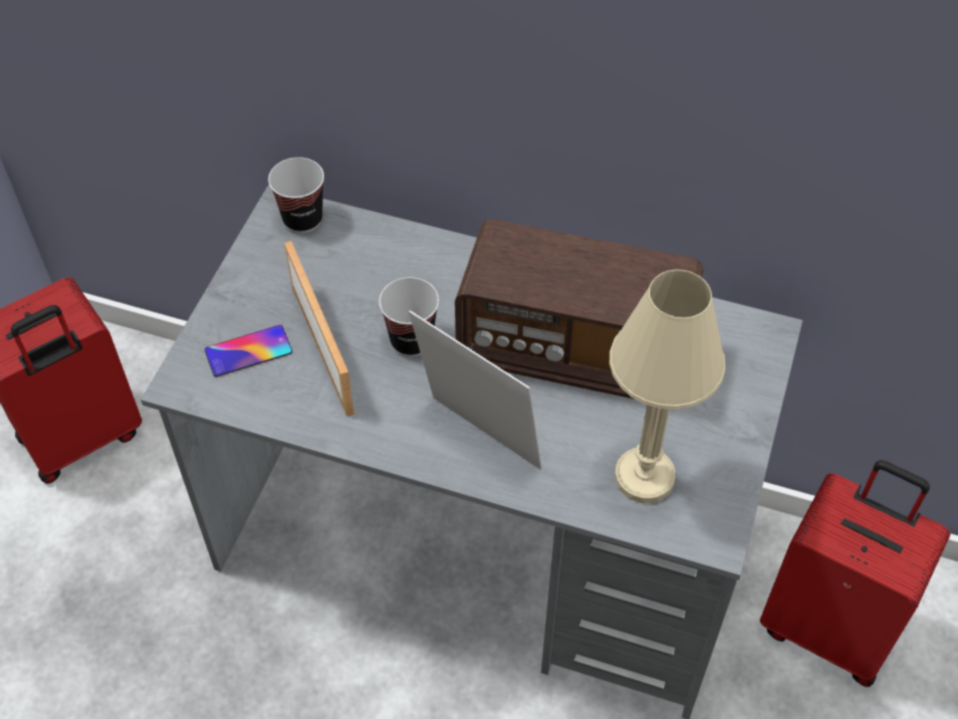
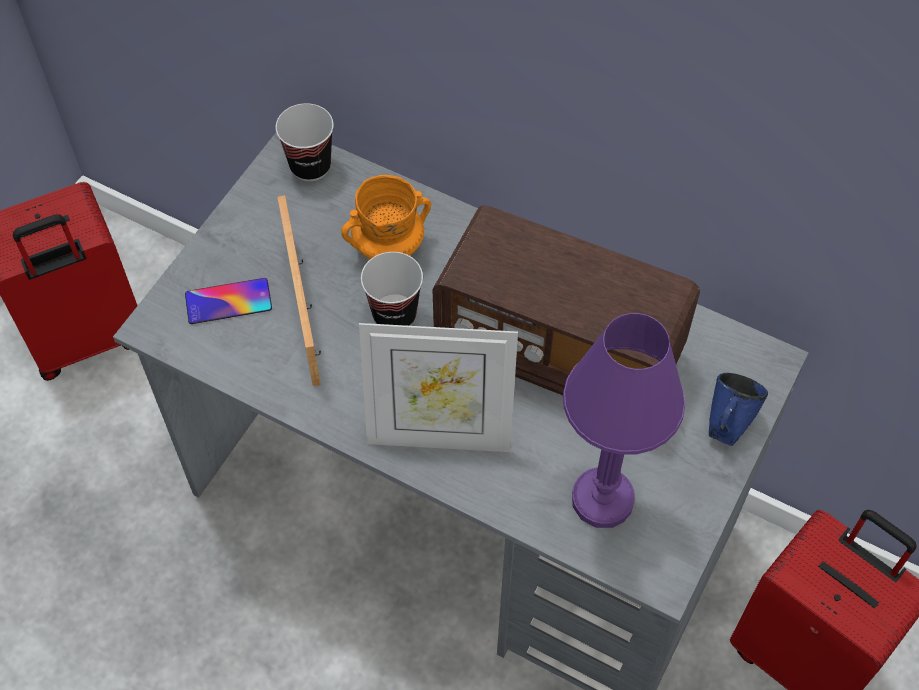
camera: 10 degrees right, 5 degrees up
(392, 280) = (388, 245): none -> orange mug
(477, 442) = (439, 434): picture frame -> picture frame turned 135 degrees clockwise
(644, 477) = (602, 499): beige table lamp -> purple table lamp
(744, 393) = (727, 424): none -> blue mug

